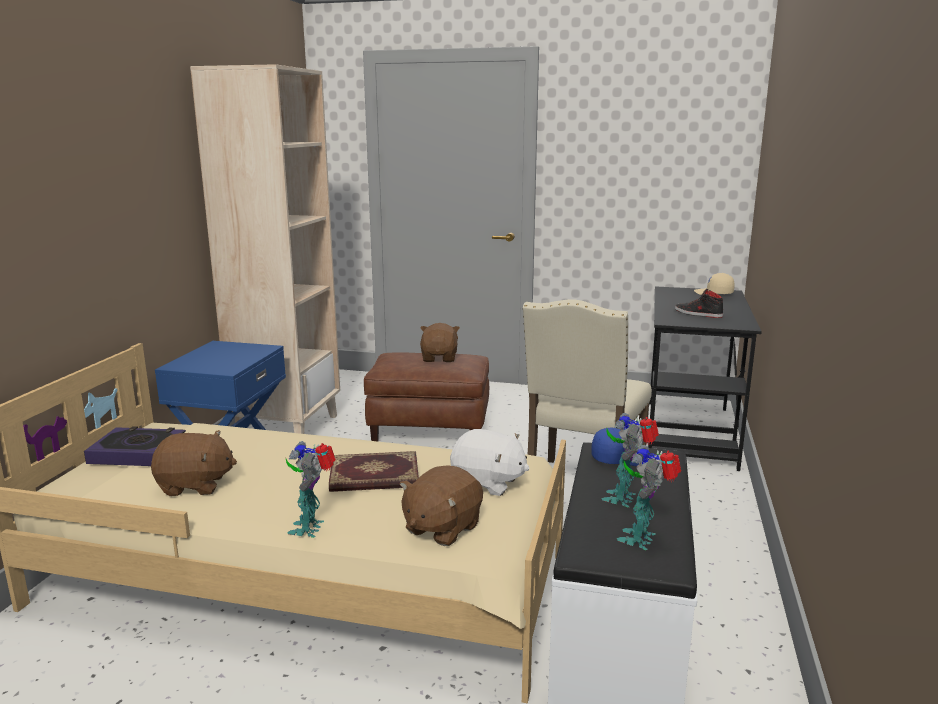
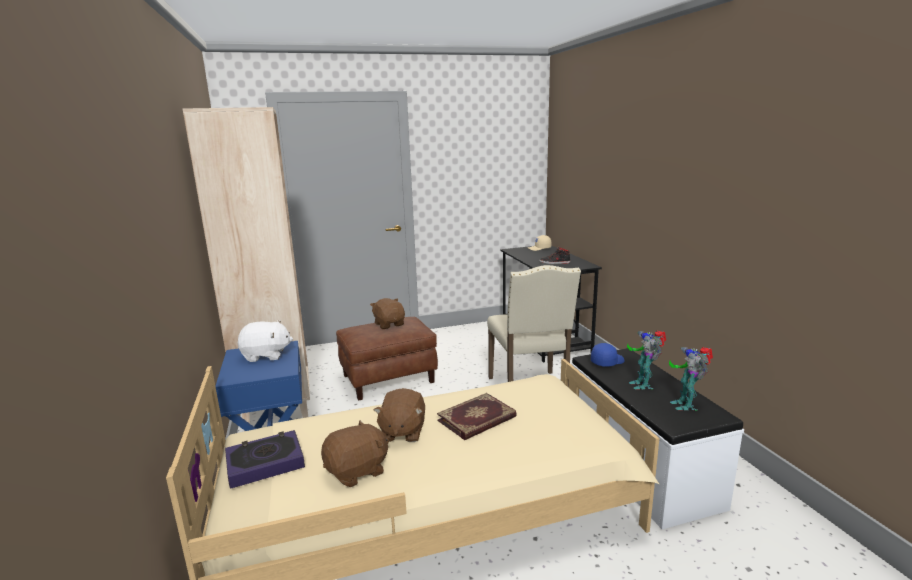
camera: 30 degrees left, 0 degrees up
(311, 527) = (490, 469): toy robot -> none
(441, 528) = (567, 438): brown plush toy -> brown plush toy (402, 432)
(488, 483) = (549, 400): white plush toy -> white plush toy (266, 355)

